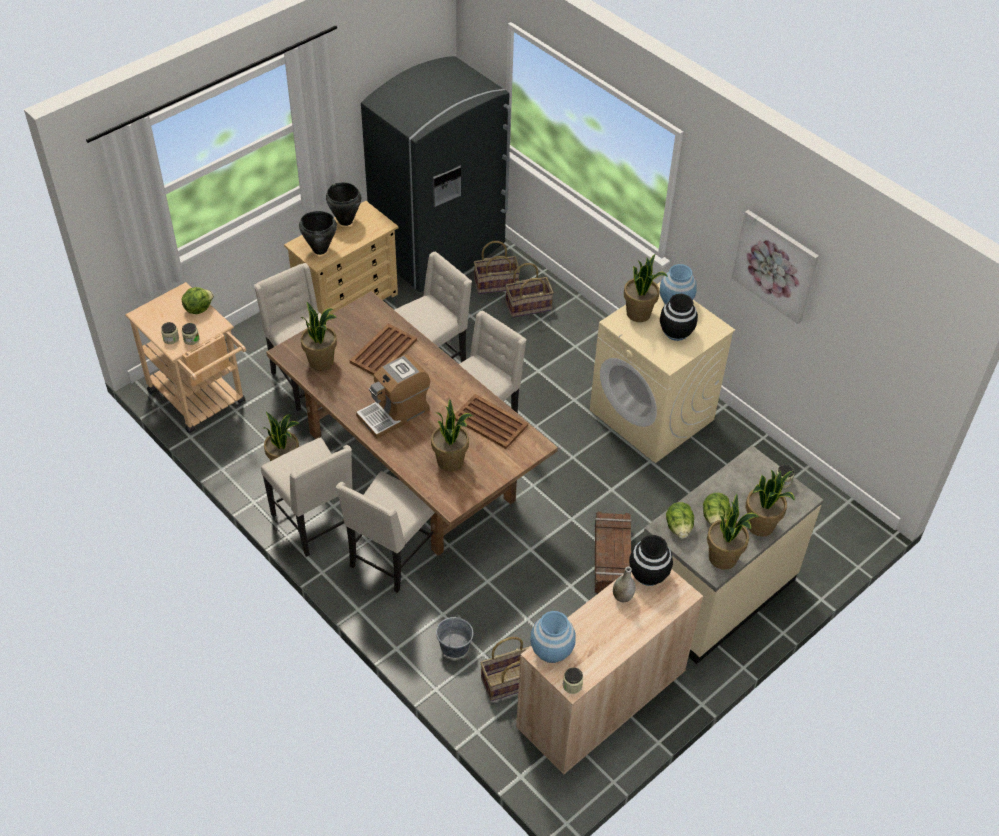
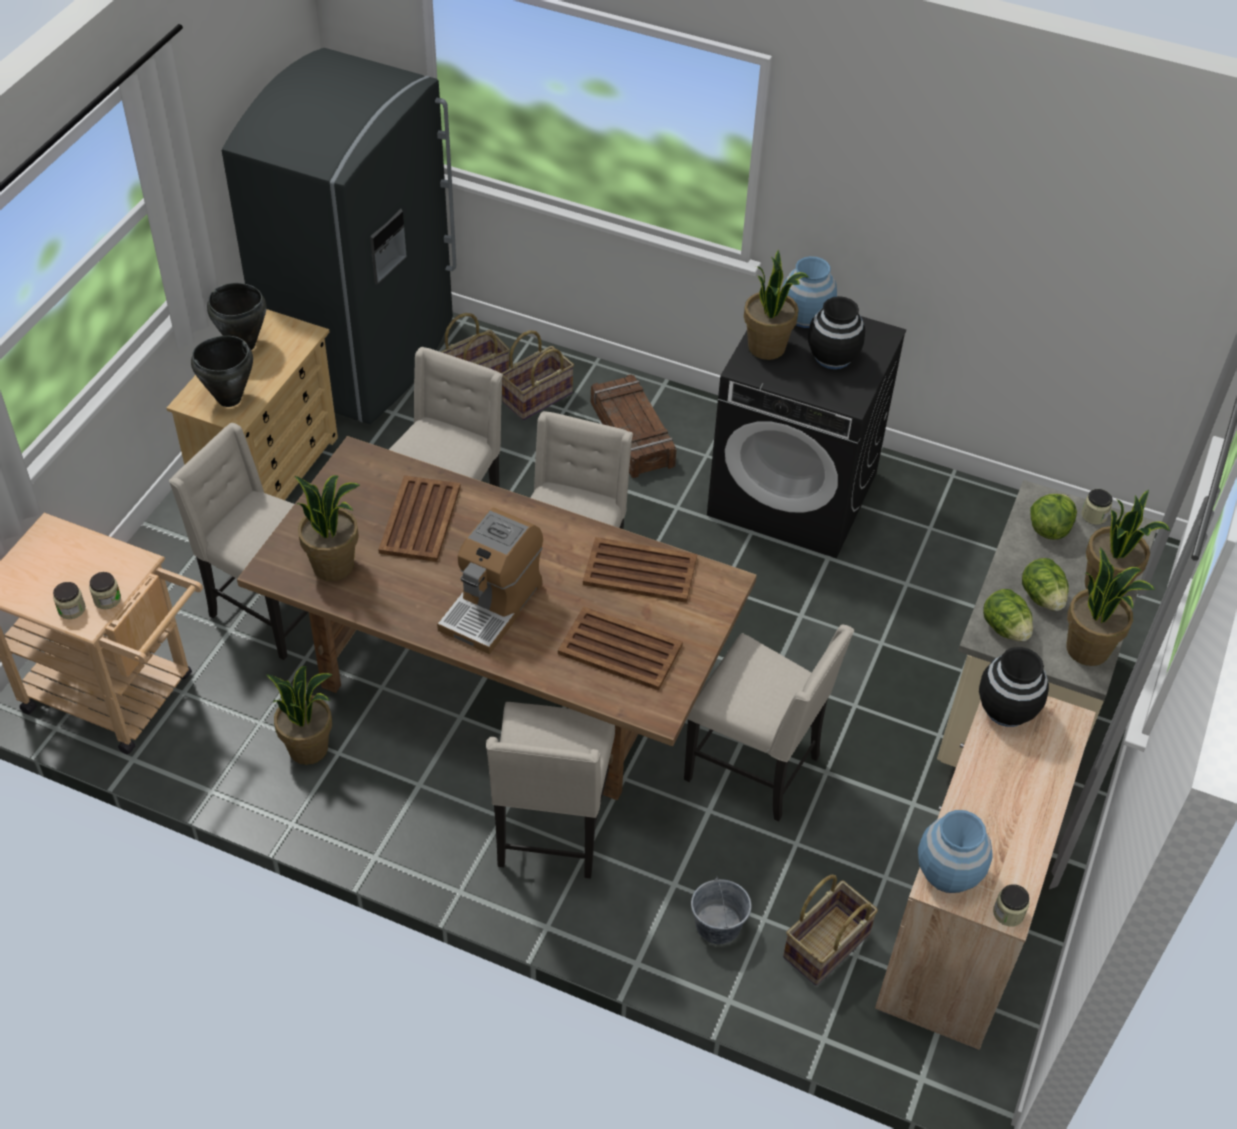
camera: 25 degrees left, 0 degrees up
(198, 308) = (90, 547): lettuce -> lettuce (1048, 529)
(316, 523) = (408, 820): beige chair -> beige chair (756, 768)
(451, 461) = (619, 649): potted plant -> brown tray
(612, 558) = (858, 711): crate -> crate (633, 434)
(622, 596) = (993, 755): grey vase -> none
(652, 415) = (794, 493): beige washing machine -> black washing machine
(775, 265) = (958, 216): picture -> none

